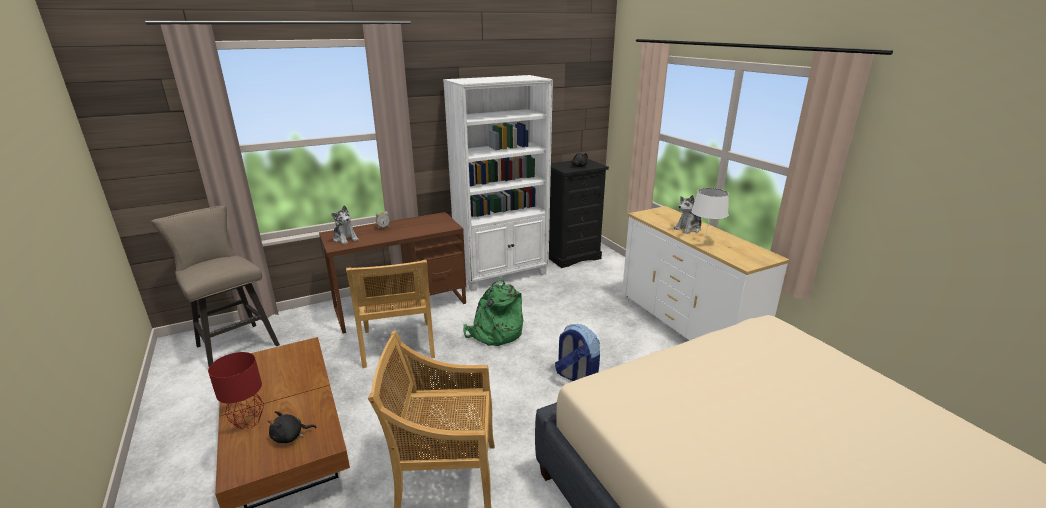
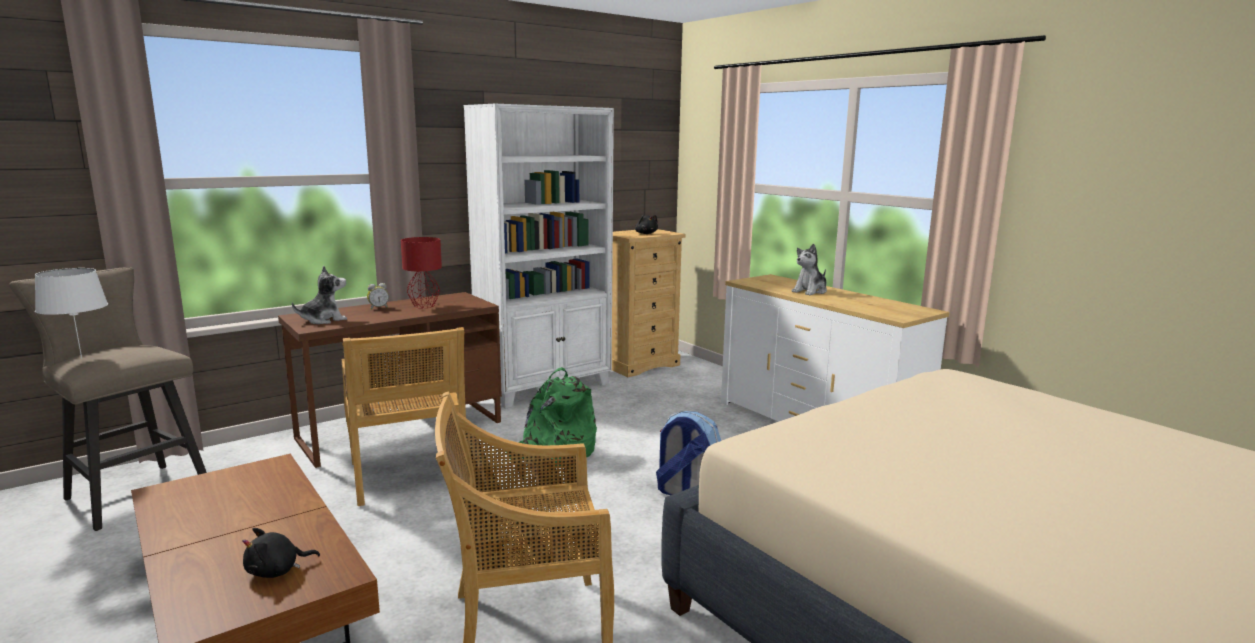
camera: 10 degrees left, 10 degrees down
(247, 422) = (197, 560): red table lamp -> red table lamp (423, 306)
(345, 239) = (323, 320): plush toy -> plush toy turned 75 degrees counterclockwise
(572, 256) = (639, 364): black dresser -> beige dresser
(705, 242) = (837, 301): white table lamp -> white table lamp (82, 358)

